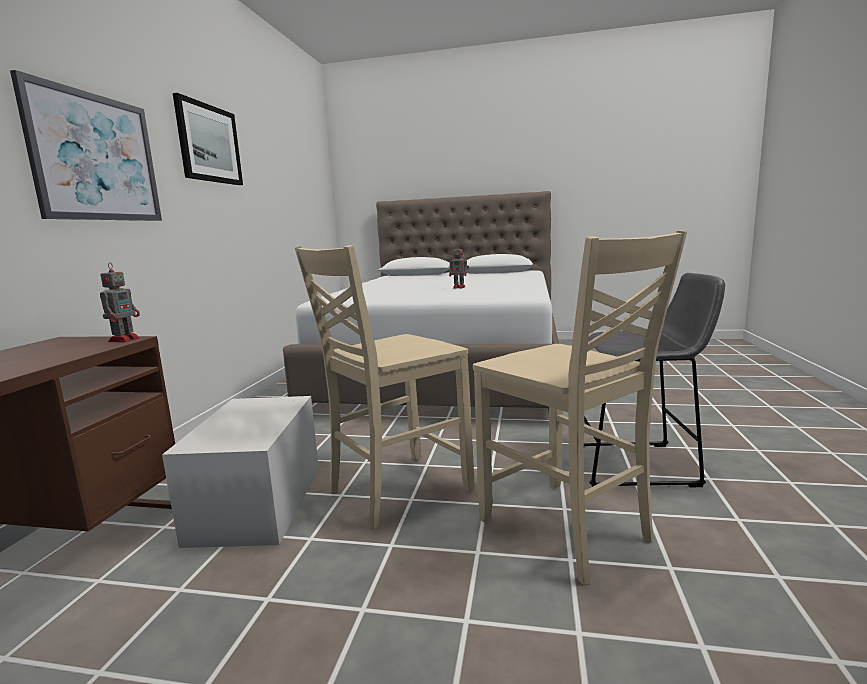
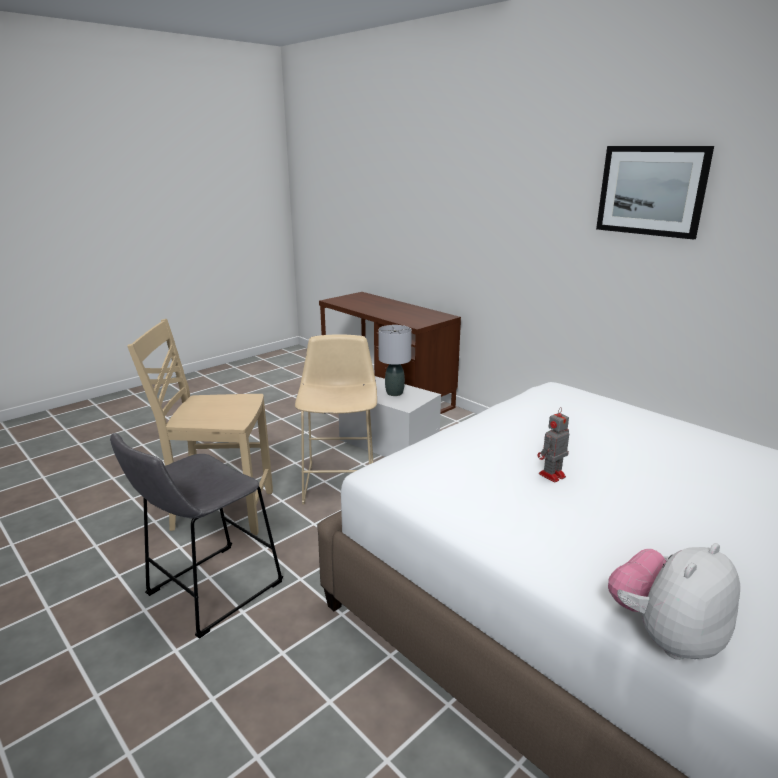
camera: 125 degrees right, 10 degrees up
(96, 158) = (514, 215): picture -> none
(125, 339) = (417, 324): toy robot -> none
(247, 417) = (394, 393): none -> grey table lamp
(396, 490) = (341, 480): beige chair -> beige stool
(532, 276) = (665, 636): none -> plush toy

